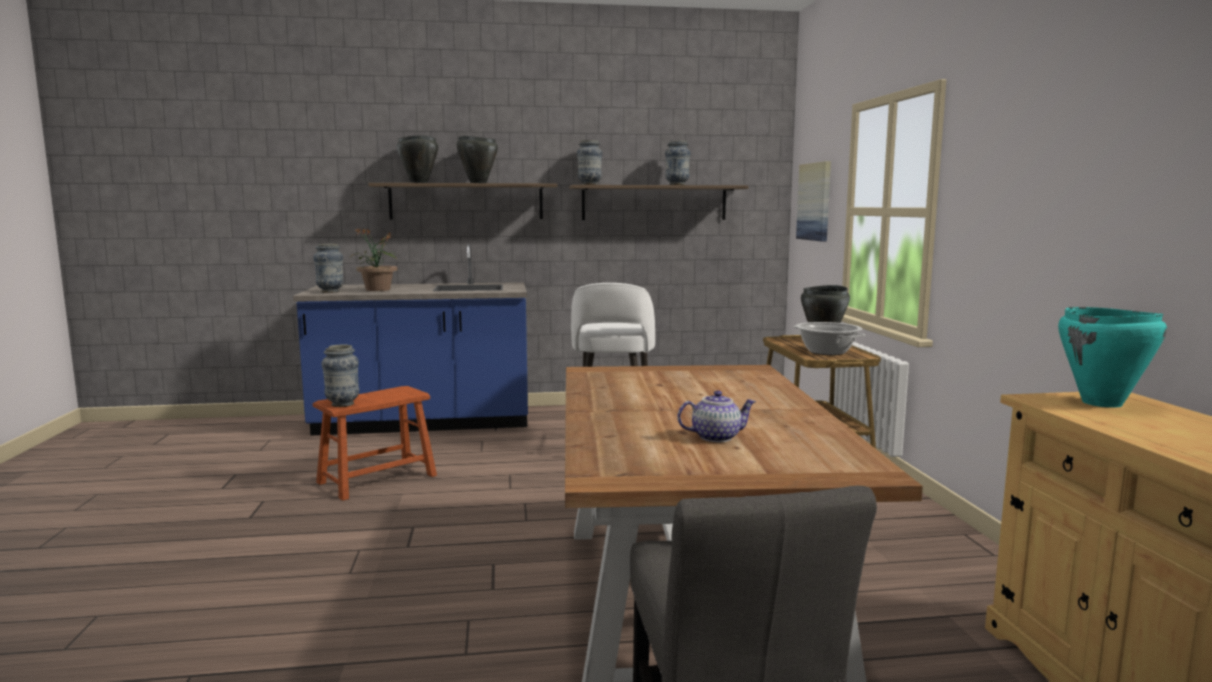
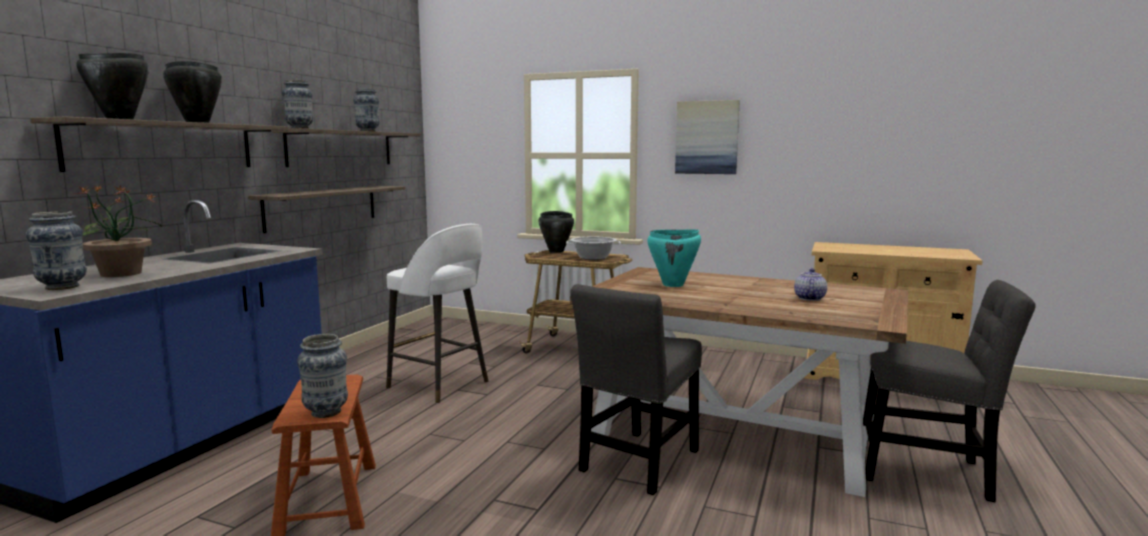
camera: 60 degrees left, 0 degrees up
(535, 567) = (638, 464): none -> grey chair
(623, 259) = (322, 207): none -> shelf
(815, 201) = (470, 148): picture -> picture (707, 137)
(1102, 403) = (838, 247): turquoise cooking pot -> turquoise cooking pot (673, 285)

